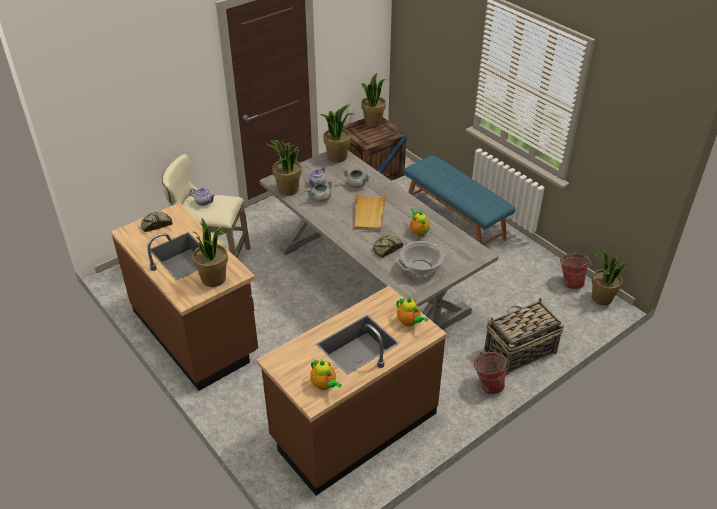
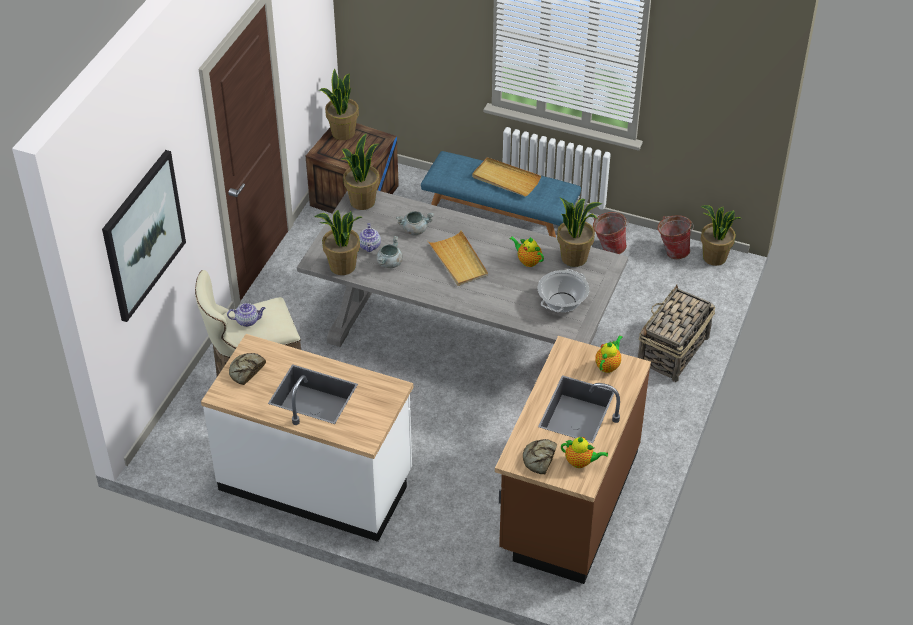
camera: 30 degrees left, 5 degrees up
(129, 104) = (143, 235): none -> picture
(196, 332) = (316, 481): brown counter -> white counter
(214, 279) = (374, 405): potted plant -> potted plant (574, 257)
(386, 248) = (510, 294): bread -> bread (539, 459)
(409, 322) = (608, 365): teapot -> teapot turned 75 degrees counterclockwise
(462, 184) = (505, 179): none -> beige tray
(488, 384) = (666, 400): bucket -> bucket (608, 248)

